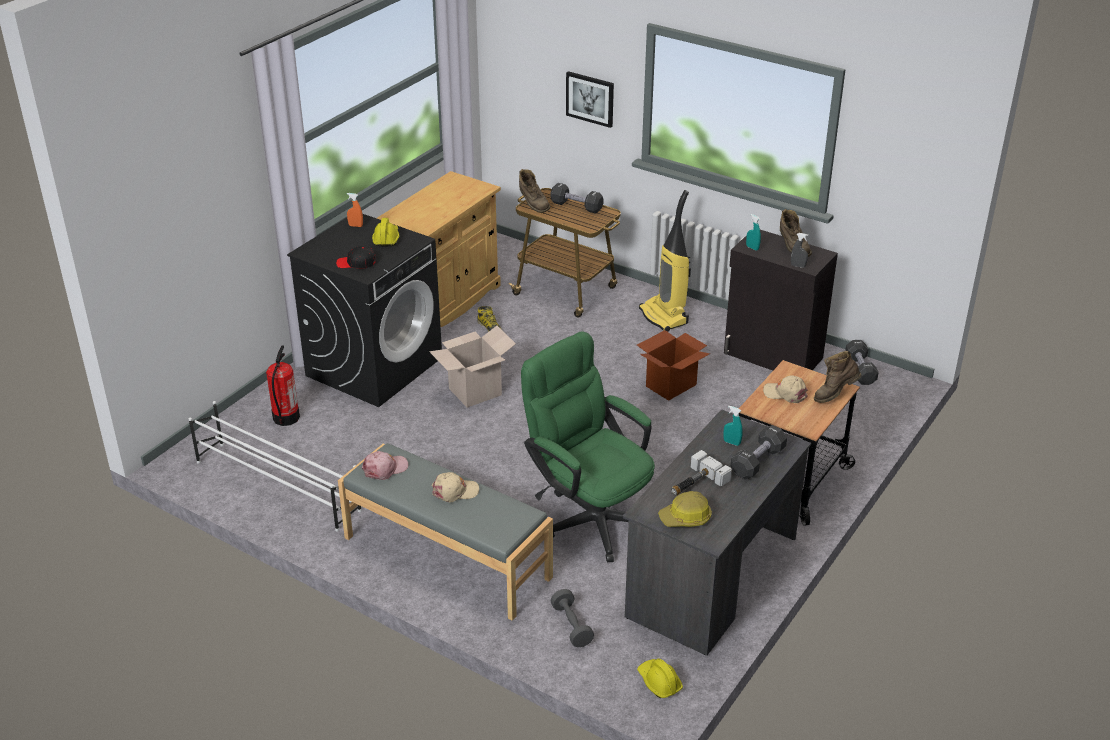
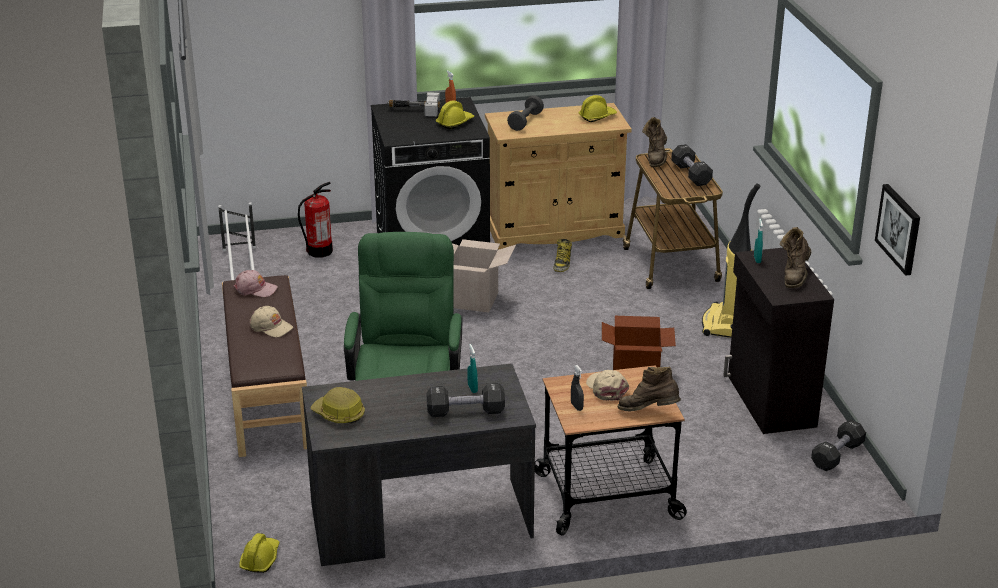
camera: 45 degrees right, 5 degrees down
(356, 263) = (403, 129): black cap -> none
(446, 558) = (266, 393): grey bench -> brown bench
(460, 187) = (597, 116): none -> yellow hard hat
(571, 626) = (269, 486): grey dumbbell -> grey dumbbell (525, 121)
(590, 98) = (746, 67): picture -> picture (899, 228)
(695, 484) = (389, 398): hammer -> hammer (414, 109)
(798, 266) = (771, 291): grey spray bottle -> grey spray bottle (576, 407)

